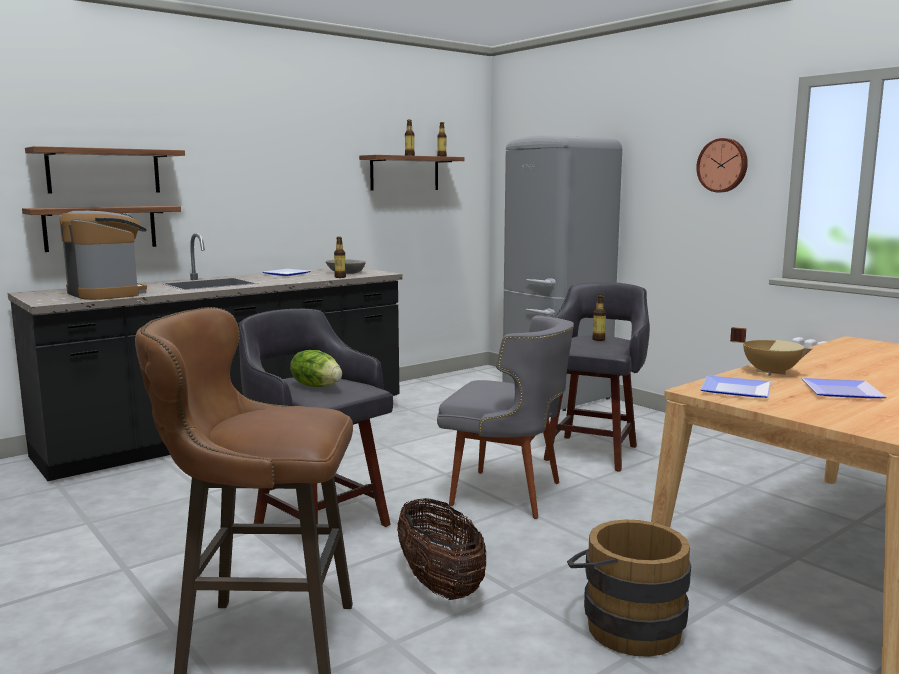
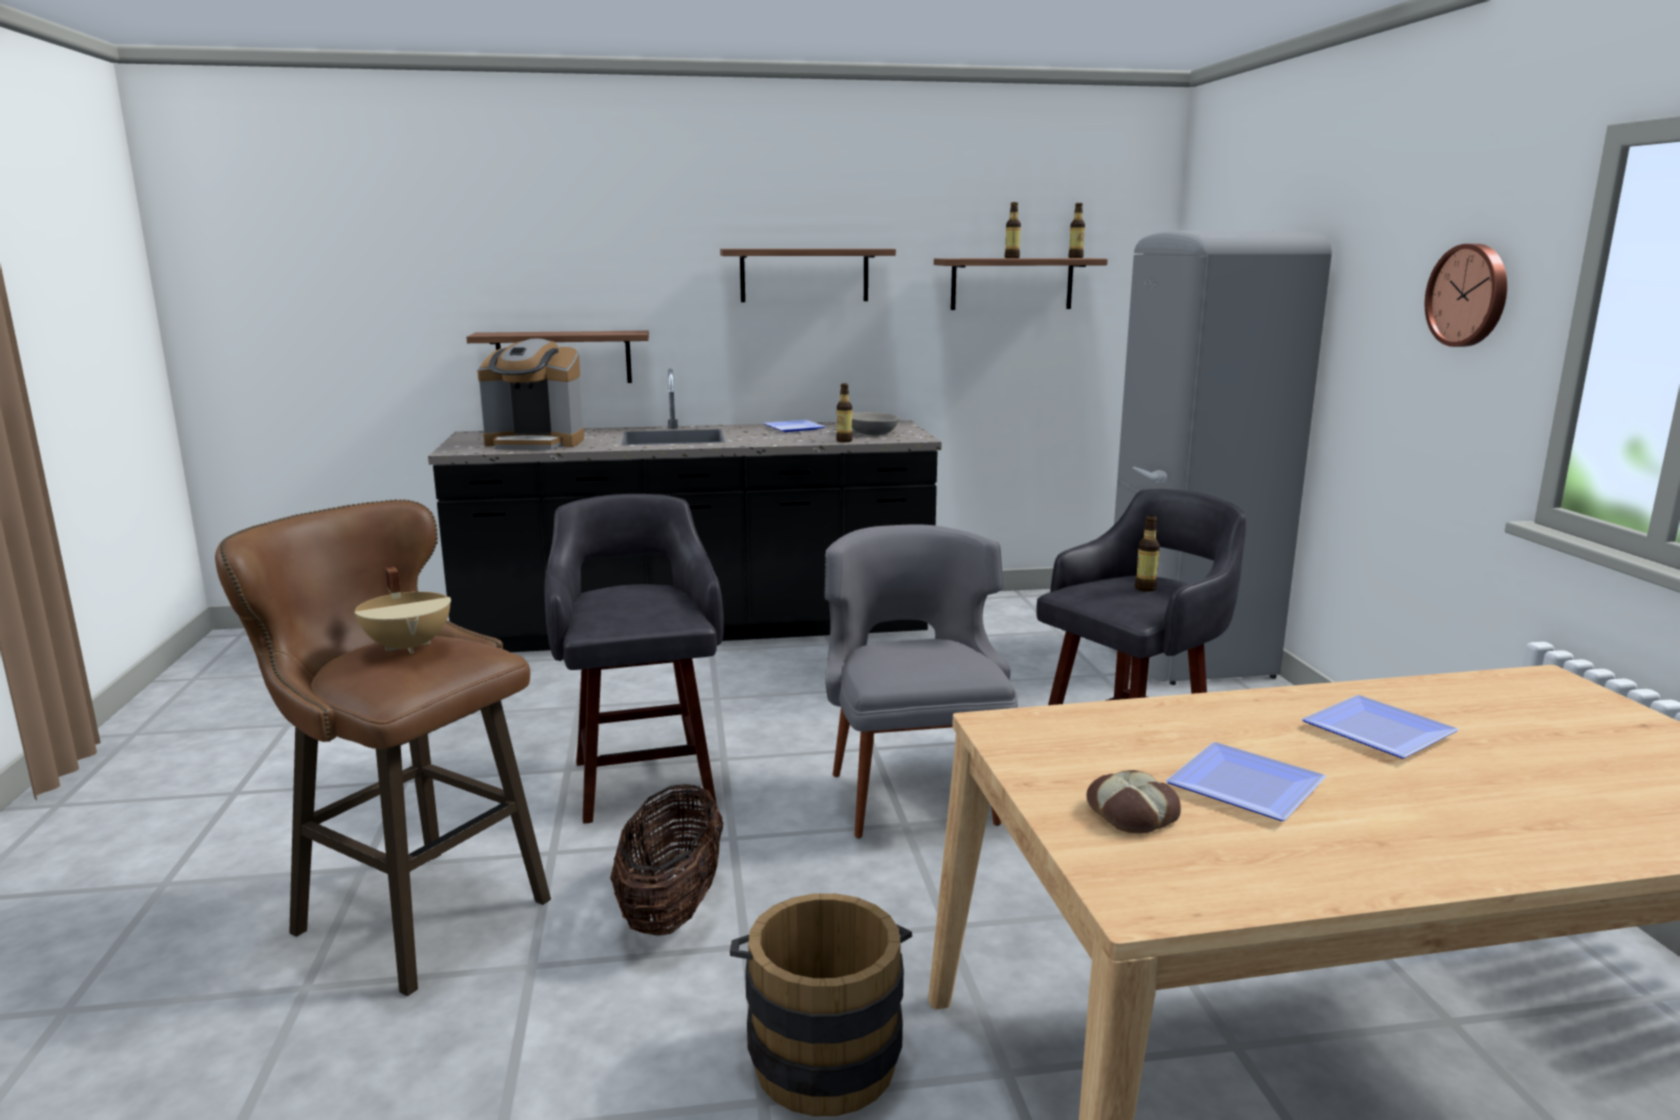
camera: 30 degrees right, 5 degrees up
(104, 171) = (569, 287): shelf -> shelf (804, 275)
(107, 293) = (535, 443): coffee machine -> coffee machine turned 105 degrees clockwise
(317, 386) = (629, 604): lettuce -> none
(505, 494) = (913, 800): grey chair -> grey chair turned 150 degrees counterclockwise
(733, 389) = (1062, 737): plate -> plate (1376, 729)
(770, 372) = (1205, 716): beige cooking pot -> beige cooking pot (410, 646)
(825, 408) = (1133, 813): none -> bread

